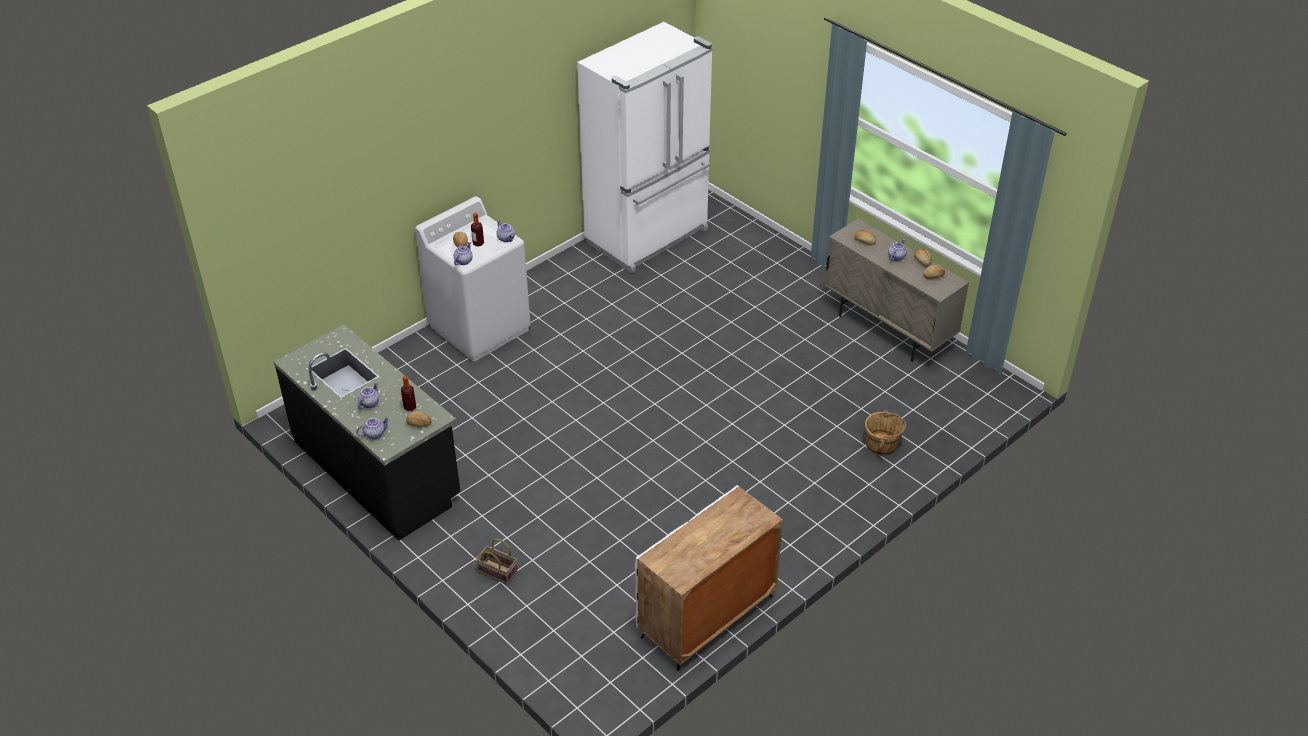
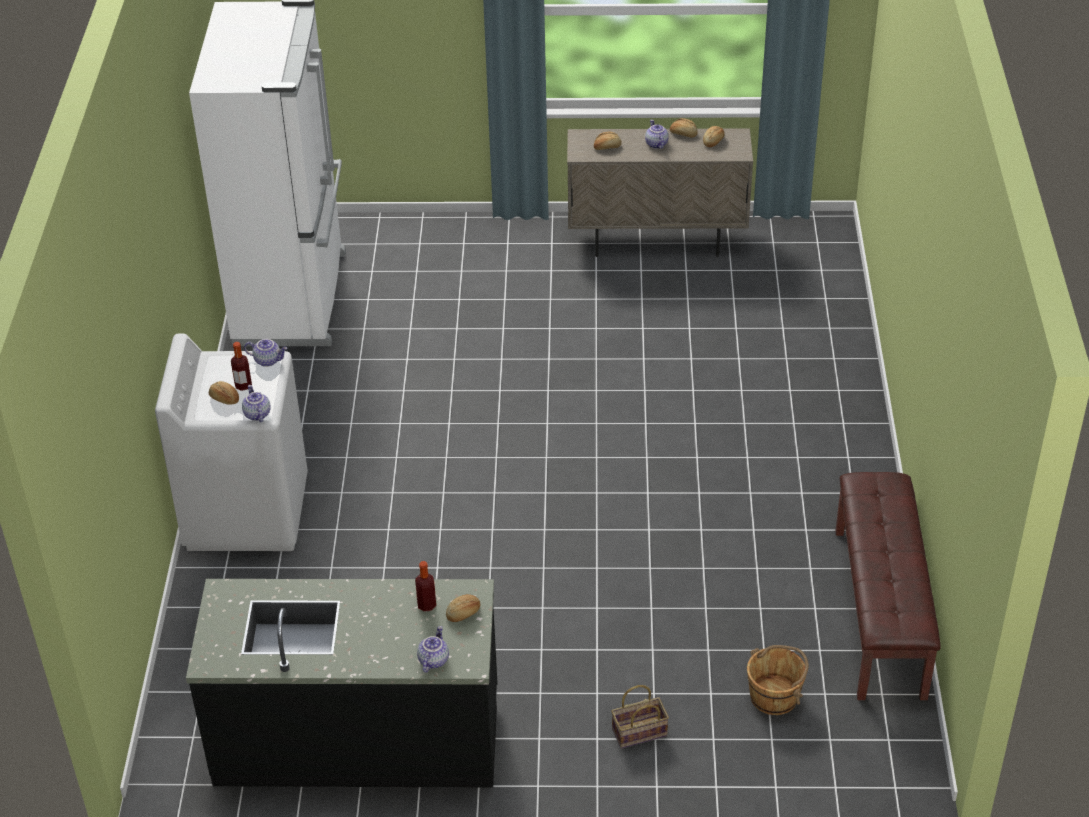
camera: 45 degrees left, 0 degrees up
(369, 403) = (374, 635): teapot -> none
(706, 617) = (880, 612): white cabinet -> brown bench
(882, 445) = (799, 347): brown bucket -> brown bucket (775, 696)

